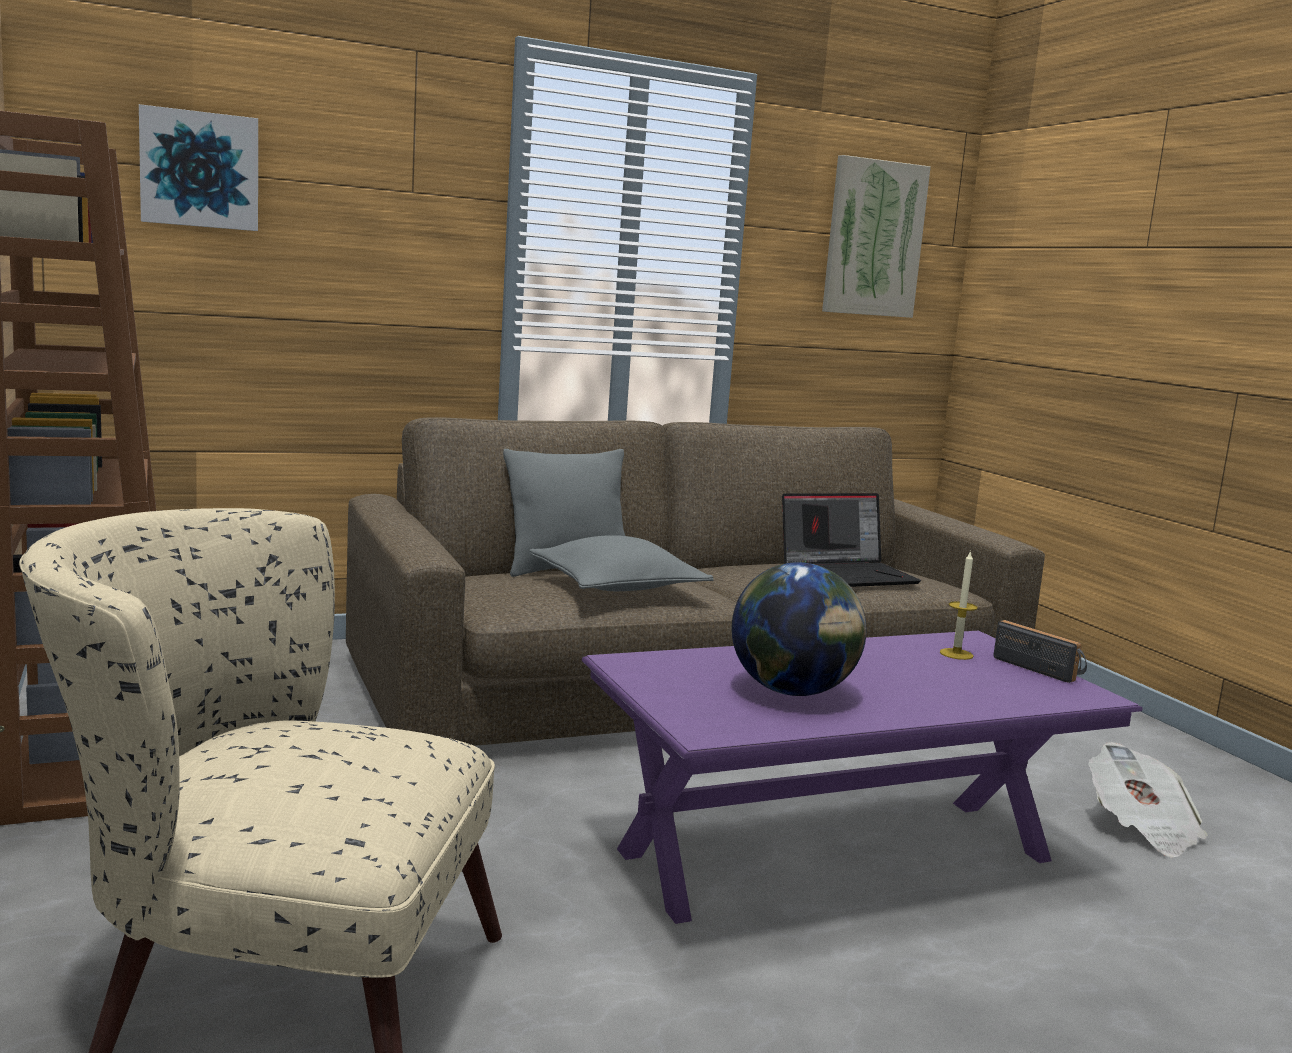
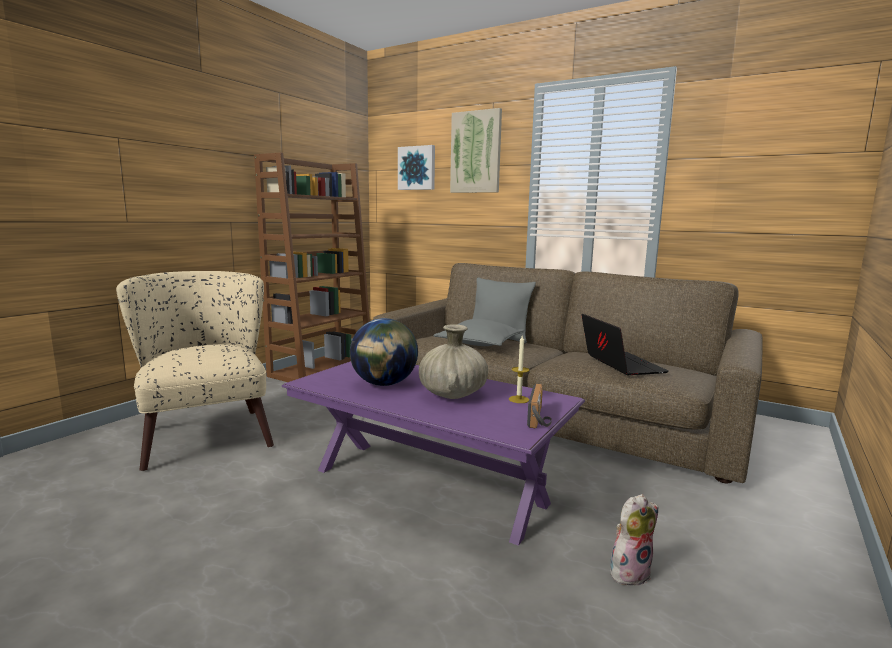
camera: 55 degrees right, 0 degrees up
(847, 574) = (619, 364): laptop -> laptop turned 135 degrees counterclockwise
(873, 238) = (776, 155): picture -> picture (476, 152)
(897, 674) = (453, 394): none -> beige vase
(1142, 828) = (629, 571): newspaper -> plush toy

